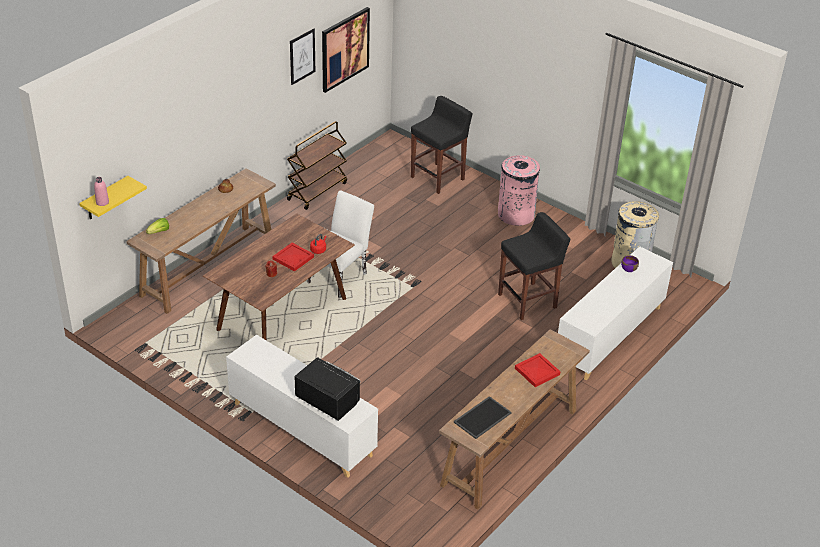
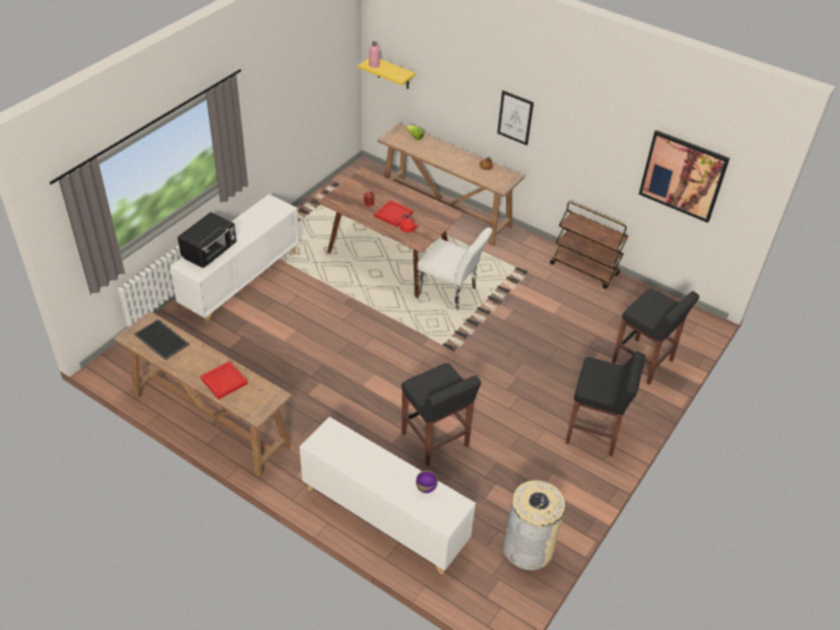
camera: 85 degrees right, 5 degrees up
(302, 56) = (622, 133): picture -> picture (515, 118)
(515, 214) = (594, 432): pink trash can -> black stool

